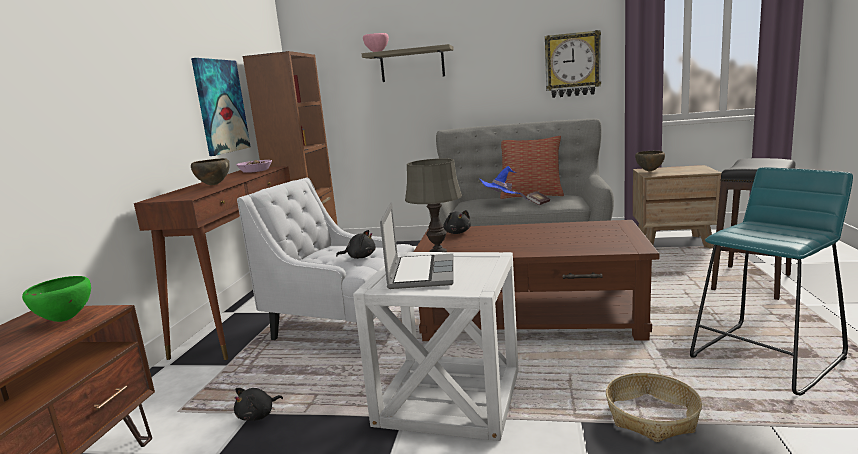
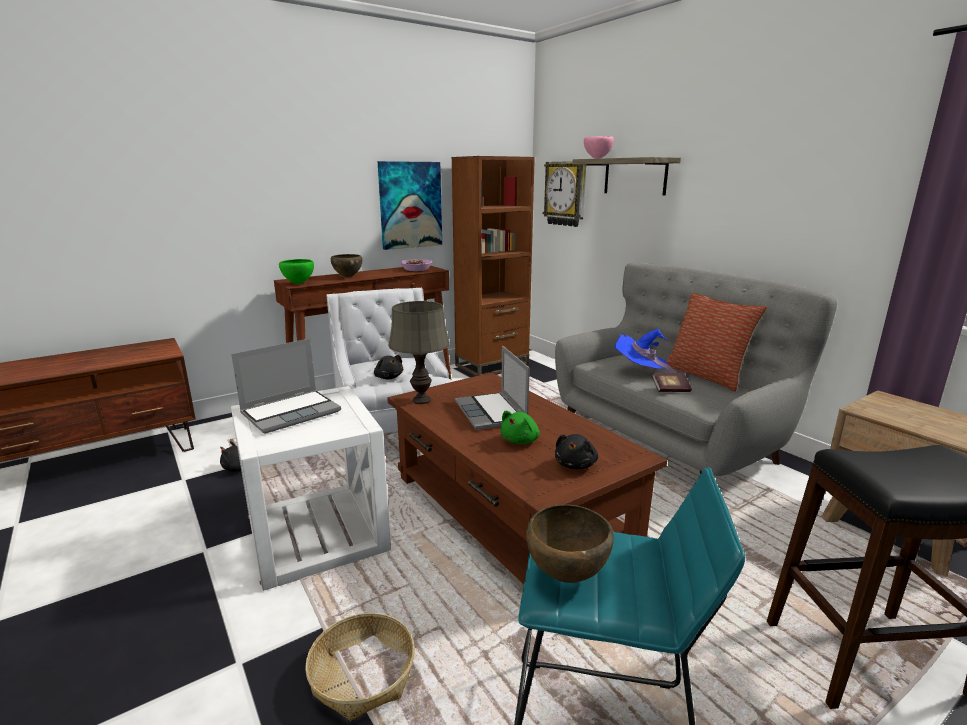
camera: 45 degrees right, 5 degrees up
(65, 320) = (150, 352): green bowl -> green bowl (298, 283)
(457, 233) = (489, 388): black plush toy -> black plush toy (576, 464)
(501, 239) = (492, 413): none -> laptop
(557, 240) = (521, 440): none -> green plush toy
(572, 65) = (832, 203): wall clock -> wall clock (566, 193)
(650, 171) = (886, 403): brown bowl -> brown bowl (566, 576)

